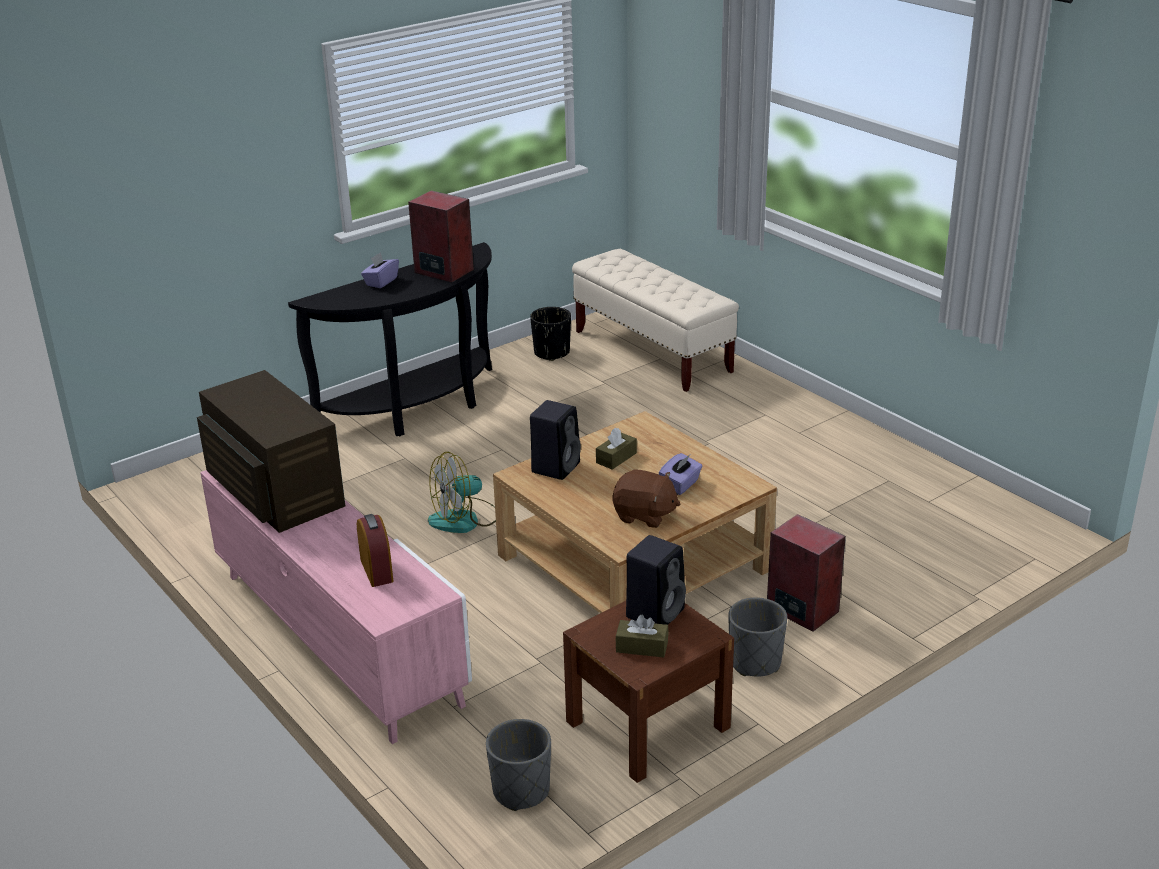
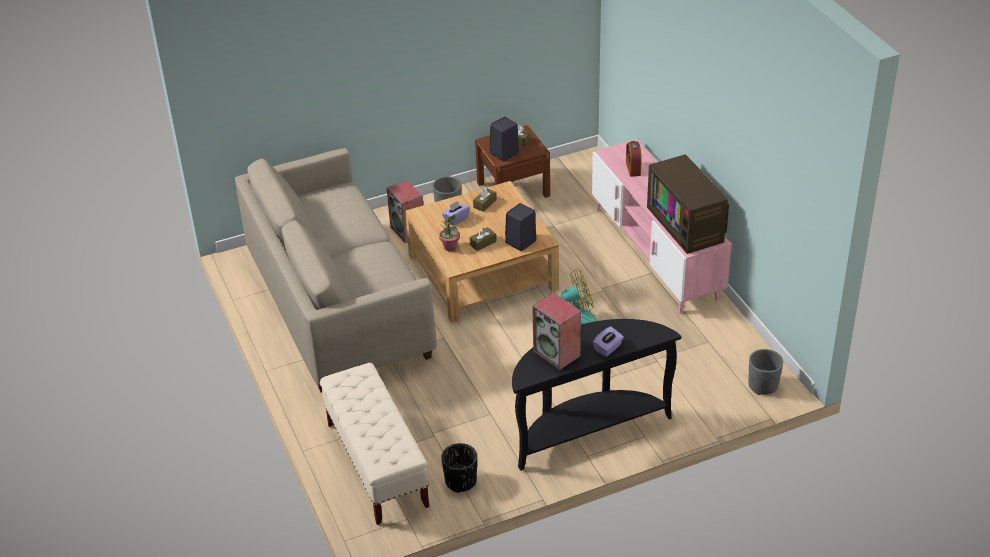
camera: 165 degrees left, 10 degrees up
(521, 791) = (578, 172): grey planter -> grey planter (763, 385)
(644, 515) = (485, 204): brown plush toy -> brown tissue box
(666, 446) = (450, 247): none -> potted plant
(827, 487) = (338, 305): none -> beige sofa

